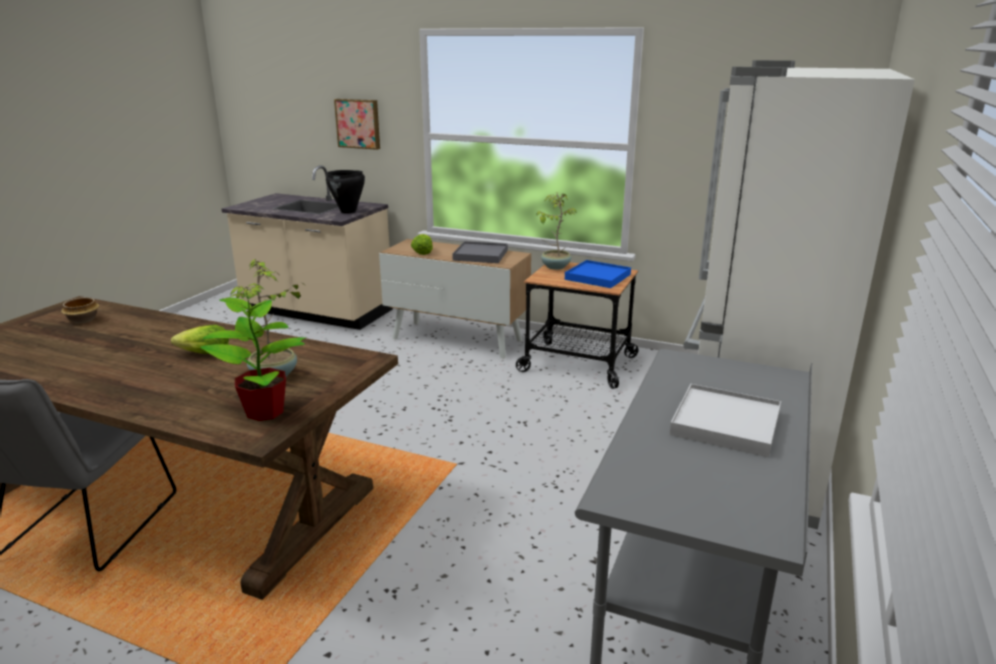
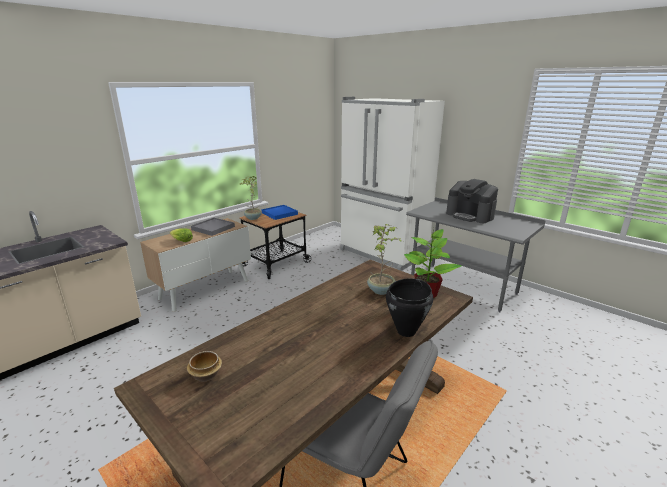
camera: 70 degrees left, 0 degrees up
(204, 354) = (334, 312): lettuce -> none
(348, 212) = (99, 237): black cooking pot -> black cooking pot (406, 331)
(358, 123) = (56, 165): picture -> none
(725, 424) = (470, 215): white tray -> coffee machine

